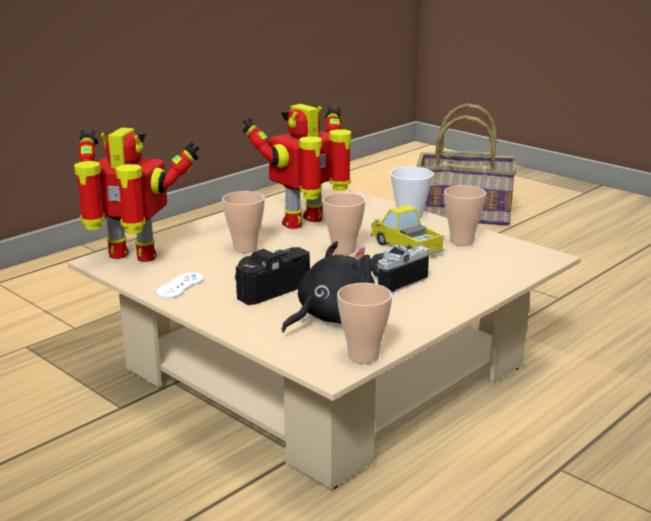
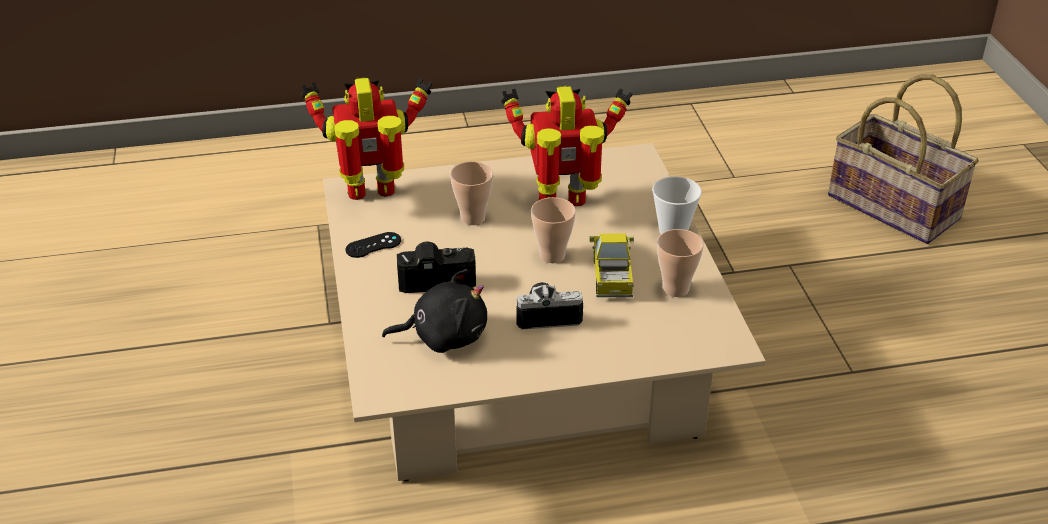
camera: 35 degrees right, 15 degrees up
(133, 258) = (373, 194): toy robot -> toy robot turned 60 degrees counterclockwise
(180, 286) = (373, 245): white game controller -> black game controller
(363, 356) = (419, 390): cup -> none

